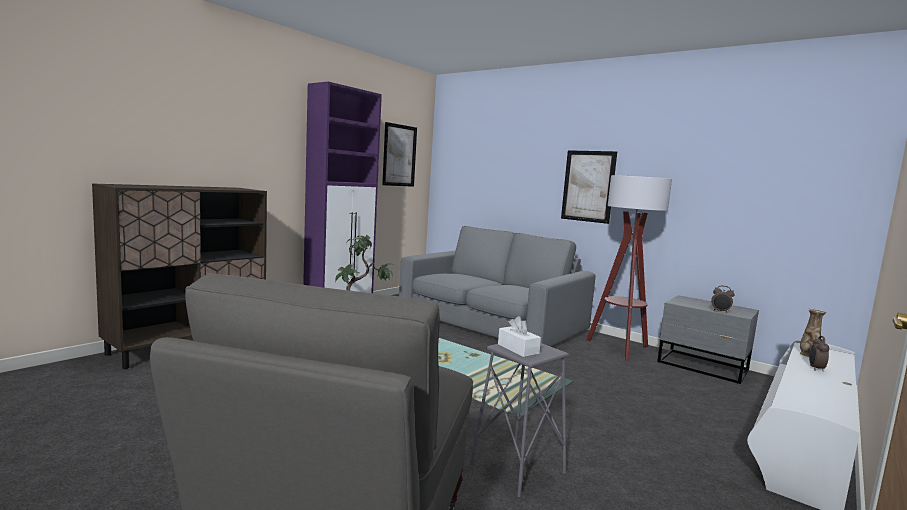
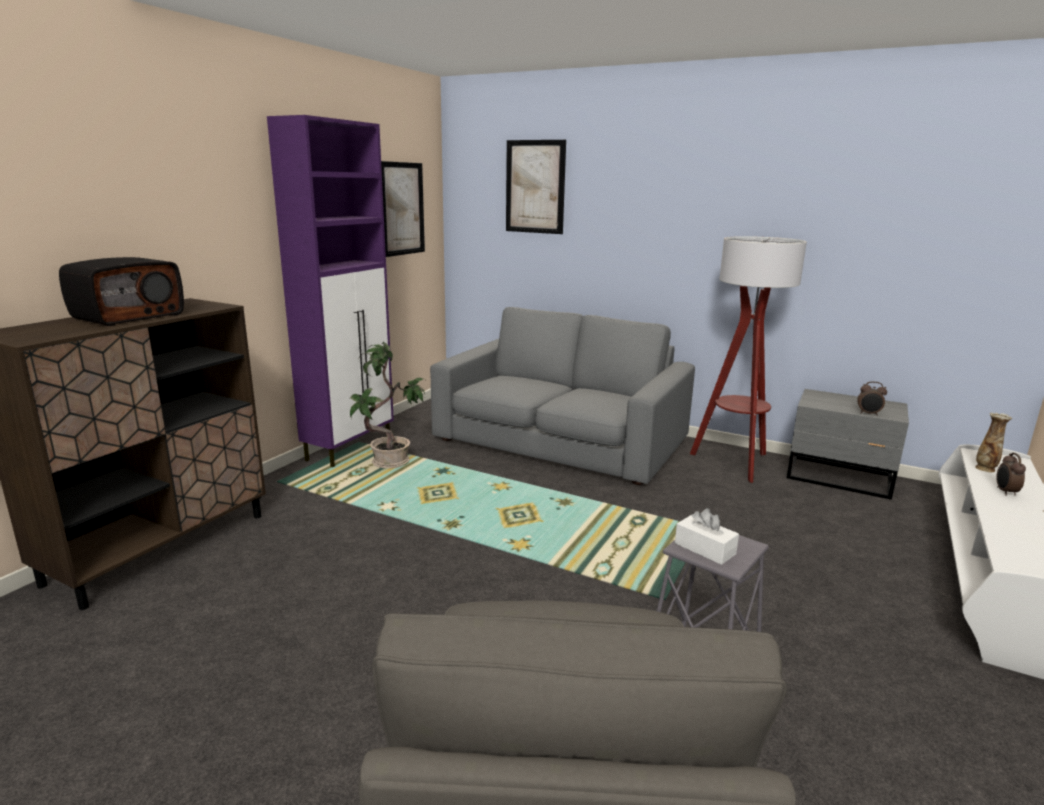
camera: 10 degrees left, 10 degrees up
(192, 187) = (128, 316): none -> radio
(588, 186) = (682, 246): picture -> picture (535, 187)

